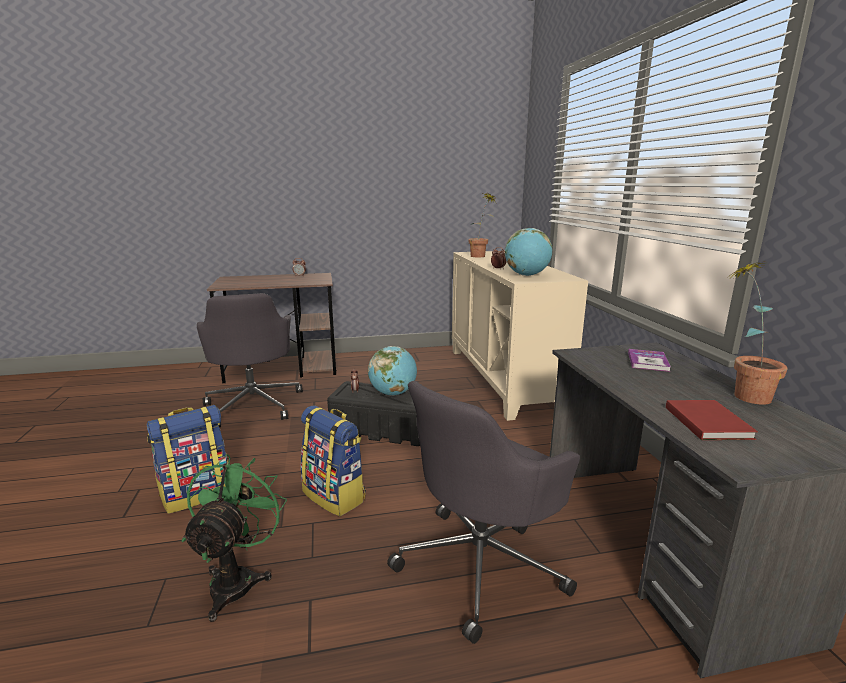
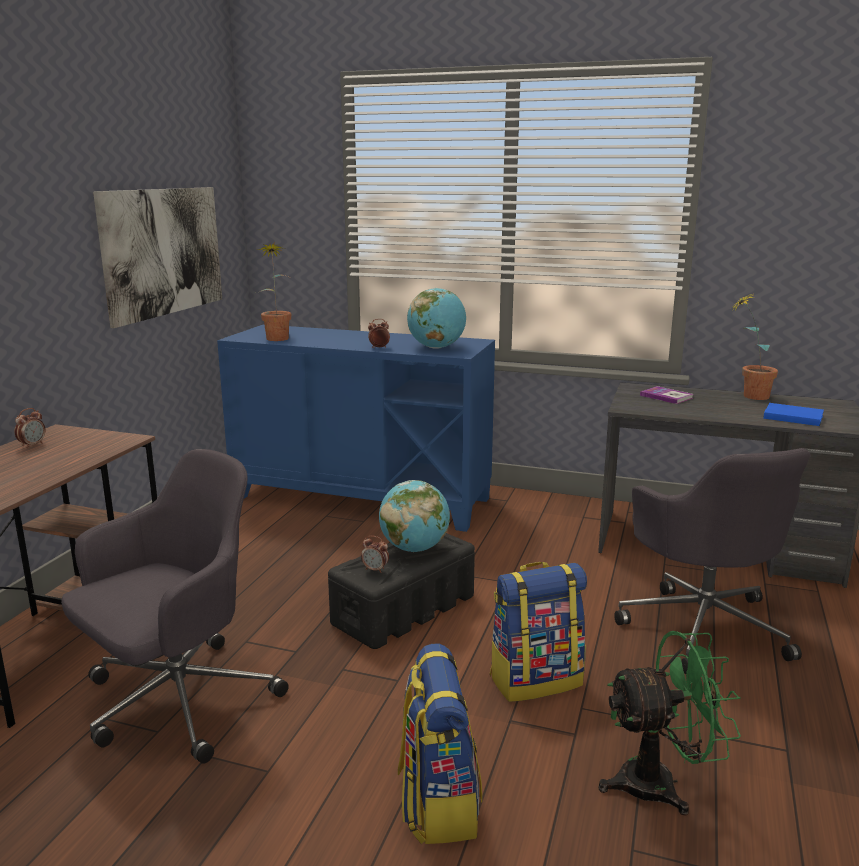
camera: 60 degrees left, 0 degrees up
(238, 579) = (661, 783): green fan -> green fan turned 135 degrees clockwise
(254, 404) = (177, 702): grey office chair -> grey office chair turned 60 degrees counterclockwise
(434, 195) = (164, 252): none -> picture
(504, 378) = (362, 498): beige cabinet -> blue cabinet
(707, 421) = (791, 416): red book -> blue book

